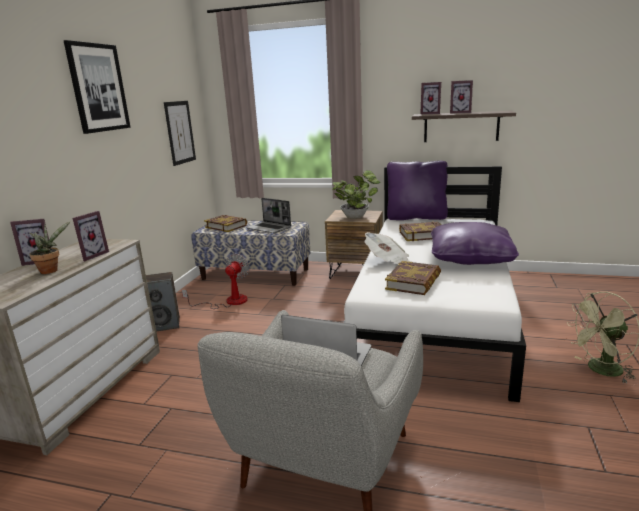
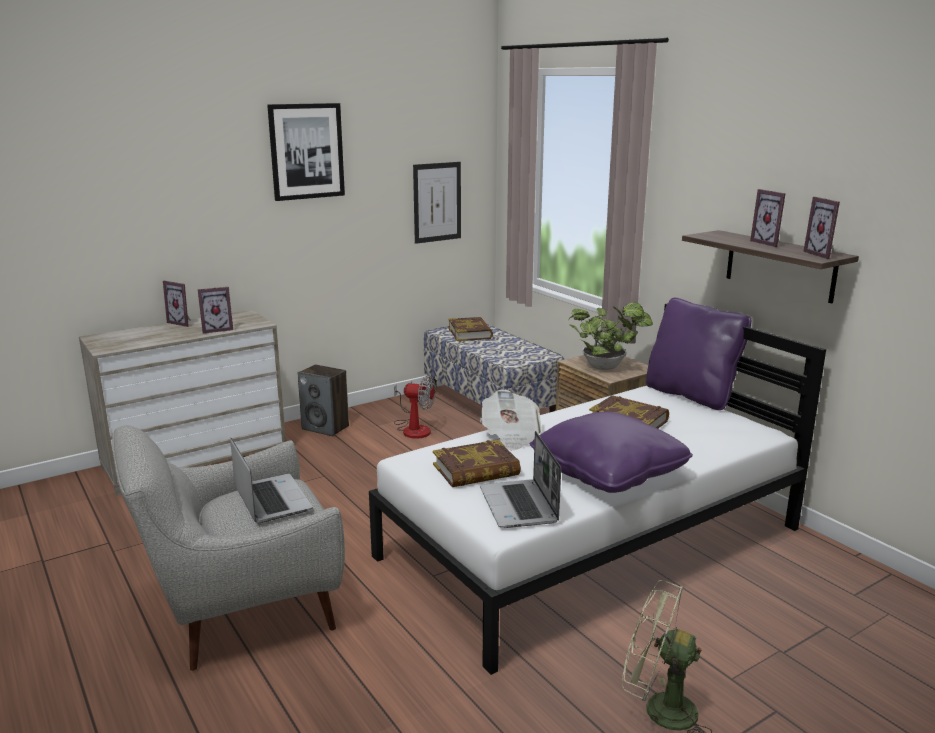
camera: 40 degrees right, 0 degrees up
(51, 270) = (171, 334): potted plant -> none
(228, 302) = (413, 428): fan -> fan turned 45 degrees clockwise
(269, 228) = (505, 350): laptop -> laptop (520, 506)
(431, 113) = (733, 235): picture frame -> picture frame (824, 254)

